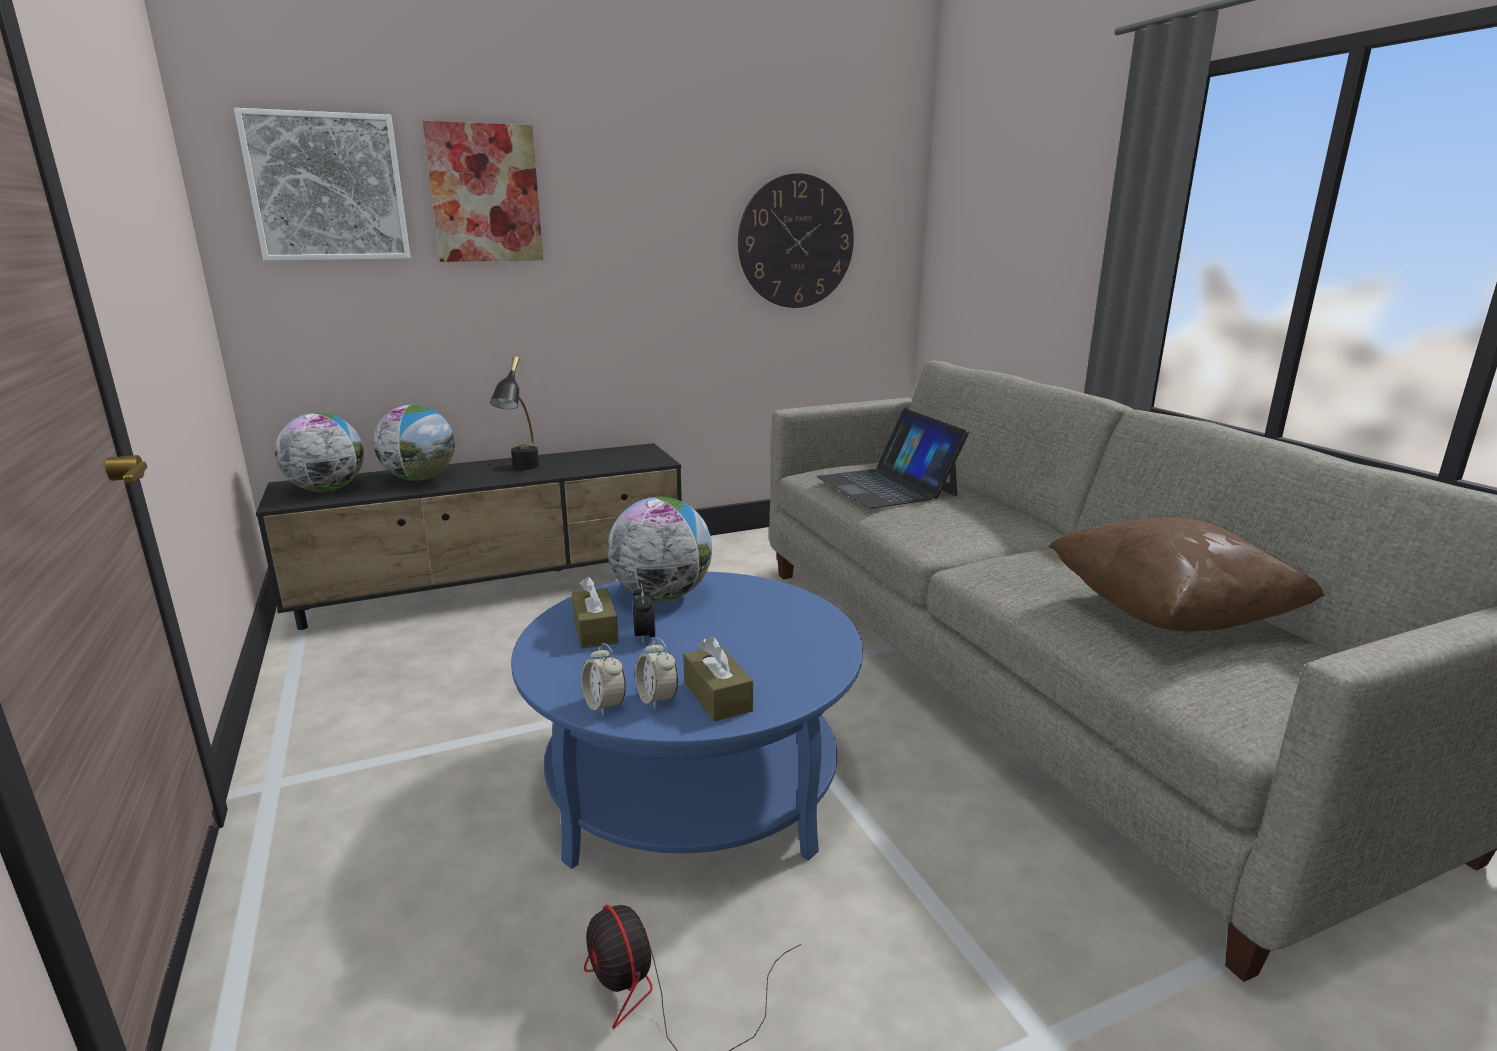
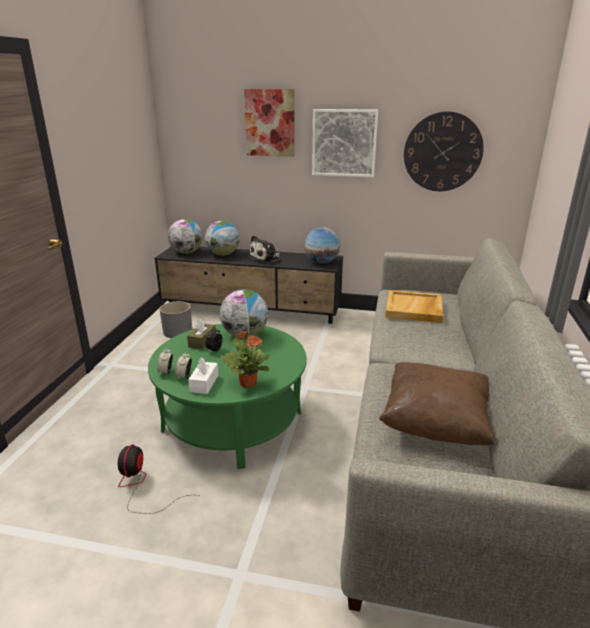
camera: 35 degrees right, 5 degrees up
(327, 187) = (204, 120): picture -> picture (344, 143)
(372, 667) = (177, 331): none -> grey planter
(522, 470) = (266, 258): black table lamp -> plush toy
(634, 457) = (321, 262): none -> globe
(693, 782) = (232, 421): blue coffee table -> green coffee table
(717, 696) = (204, 383): brown tissue box -> white tissue box
(794, 667) = (248, 383): none -> potted plant
(887, 486) = (414, 309): laptop -> beige tray

